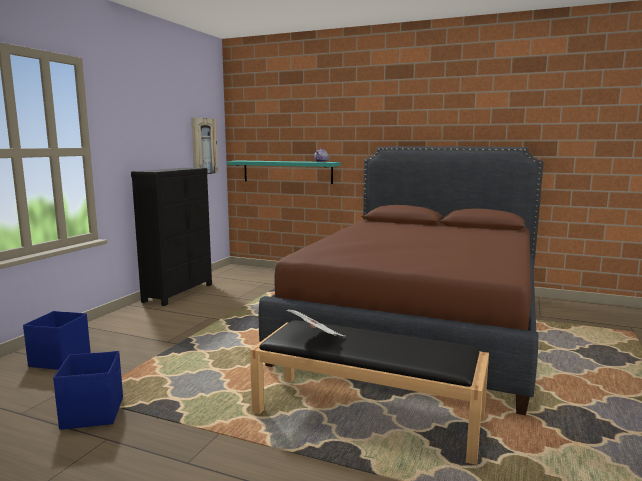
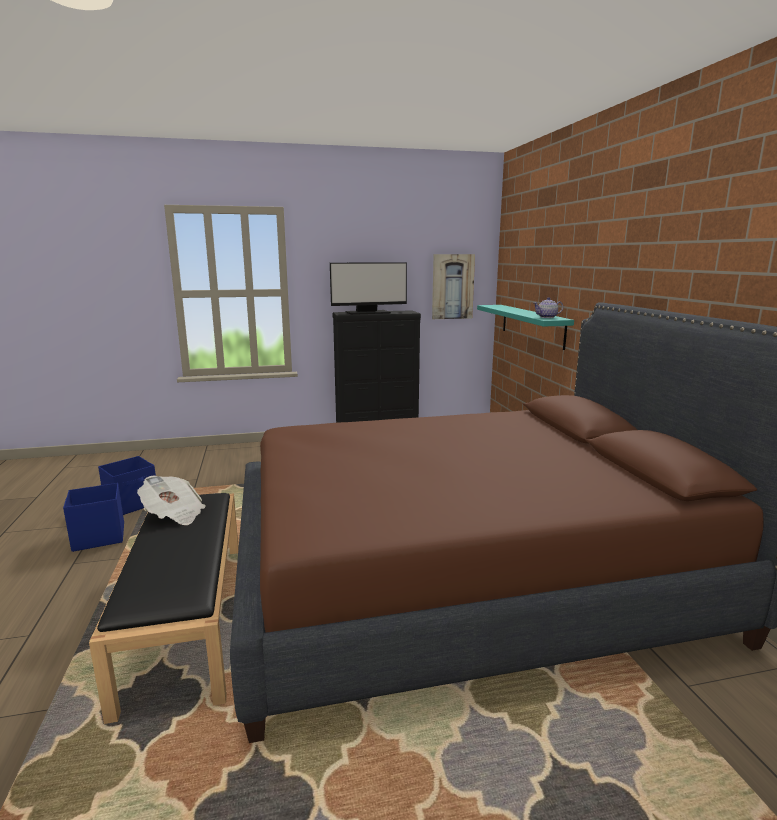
camera: 55 degrees right, 5 degrees up
(59, 360) = (204, 461): blue storage box -> blue storage box (98, 537)
(166, 169) = (368, 312): none -> monitor

